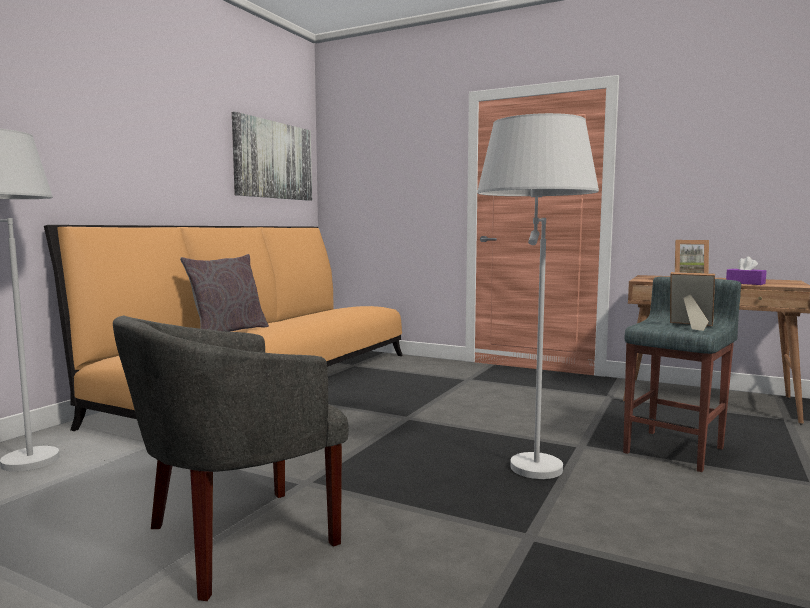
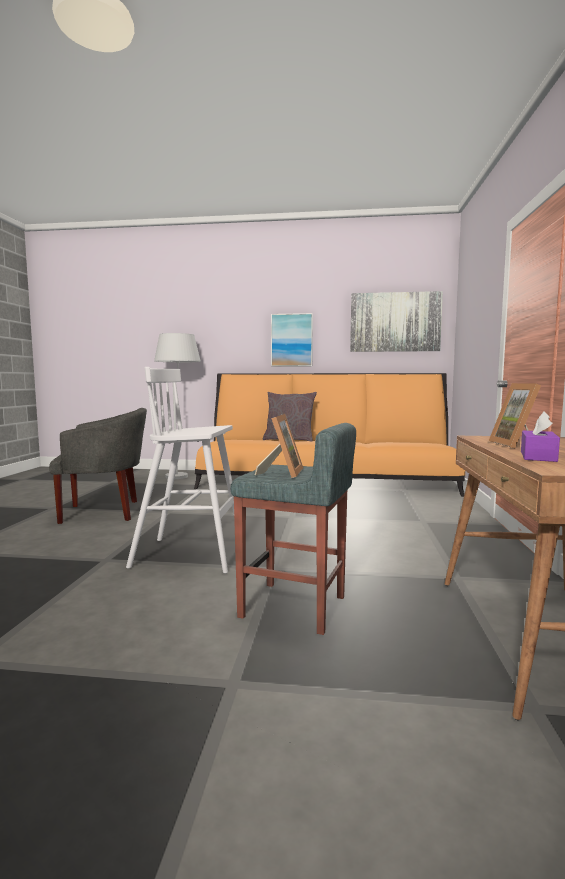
camera: 70 degrees right, 0 degrees up
(164, 170) = (291, 340): none -> picture
(235, 540) = (105, 512): grey armchair -> grey armchair turned 135 degrees clockwise
(528, 479) = (191, 555): white floor lamp -> white stool

